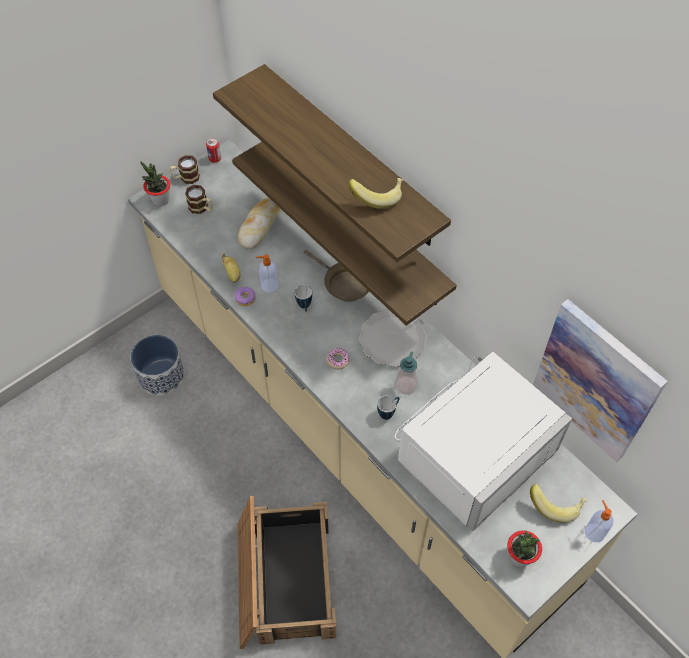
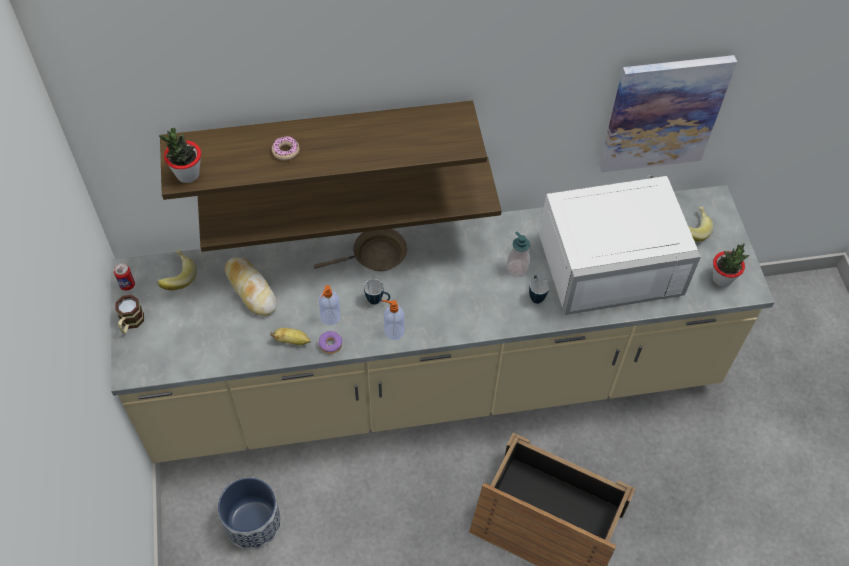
camera: 60 degrees left, 0 degrees up
(160, 200) = (141, 360): potted plant -> potted plant (187, 174)
(201, 208) = (184, 328): mug -> none
(338, 360) = (456, 305): donut -> donut (285, 151)
(377, 197) = (407, 135): banana -> banana (177, 277)
(392, 340) = (463, 253): plate -> none
(469, 449) = (607, 257): white microwave -> white microwave turned 90 degrees clockwise
(594, 532) = (727, 220): soap dispenser -> soap dispenser (393, 331)

